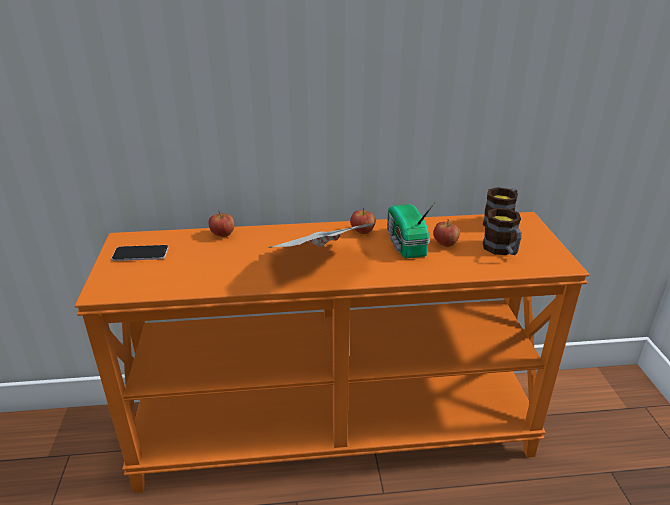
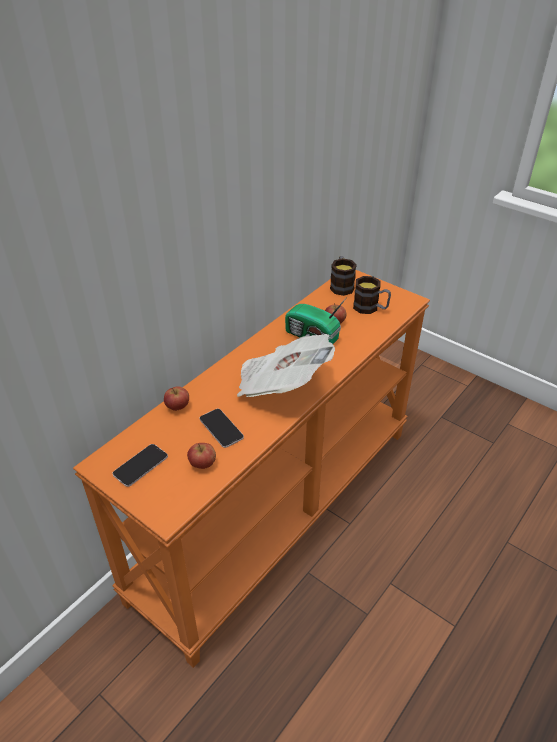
camera: 45 degrees left, 10 degrees up
(225, 263) = (221, 428): none -> phone
(362, 232) = (272, 343): apple -> apple (202, 464)

